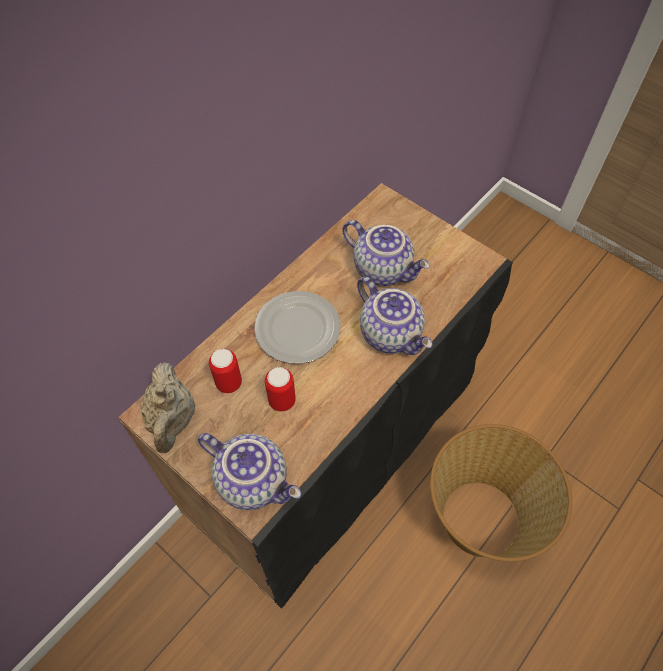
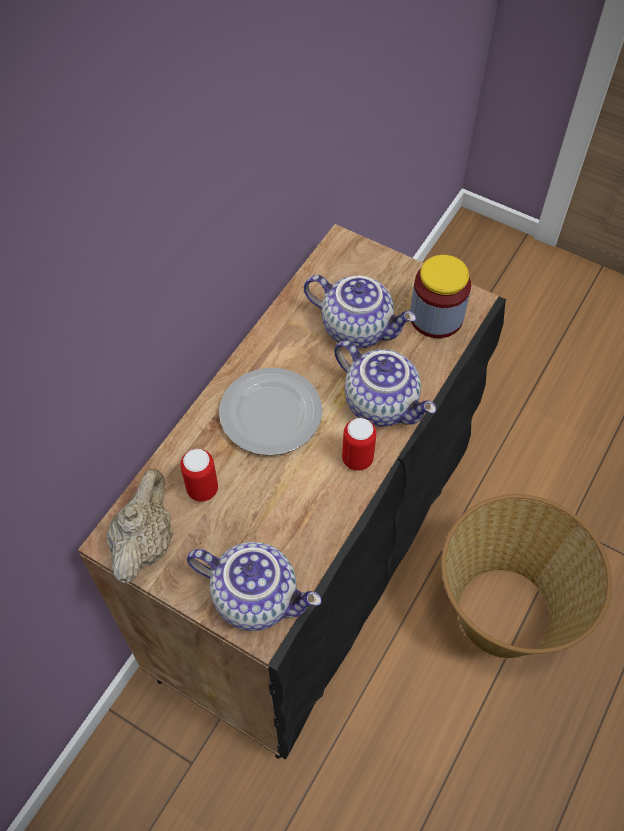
camera: 10 degrees left, 0 degrees up
(172, 420) = (144, 543): beige teapot -> beige teapot turned 150 degrees counterclockwise
(282, 401) = (270, 501): can -> can (357, 459)
(450, 269) = (436, 317): none -> jar

